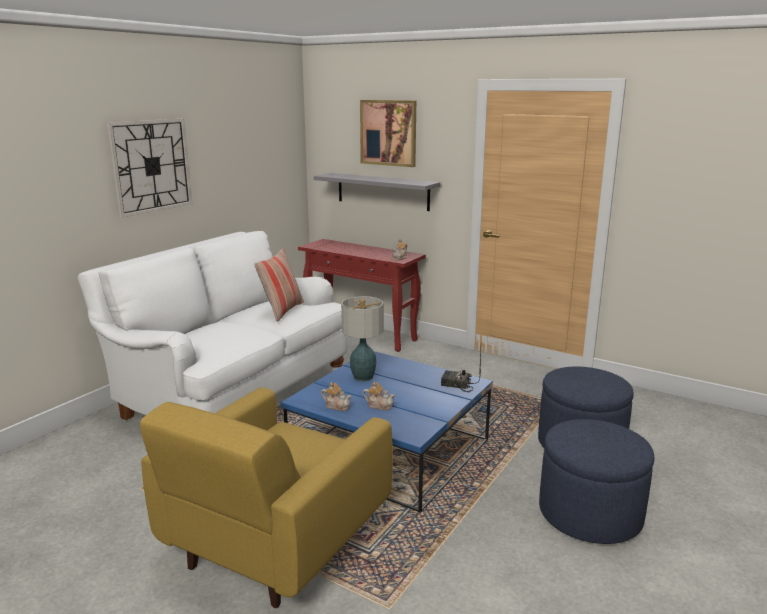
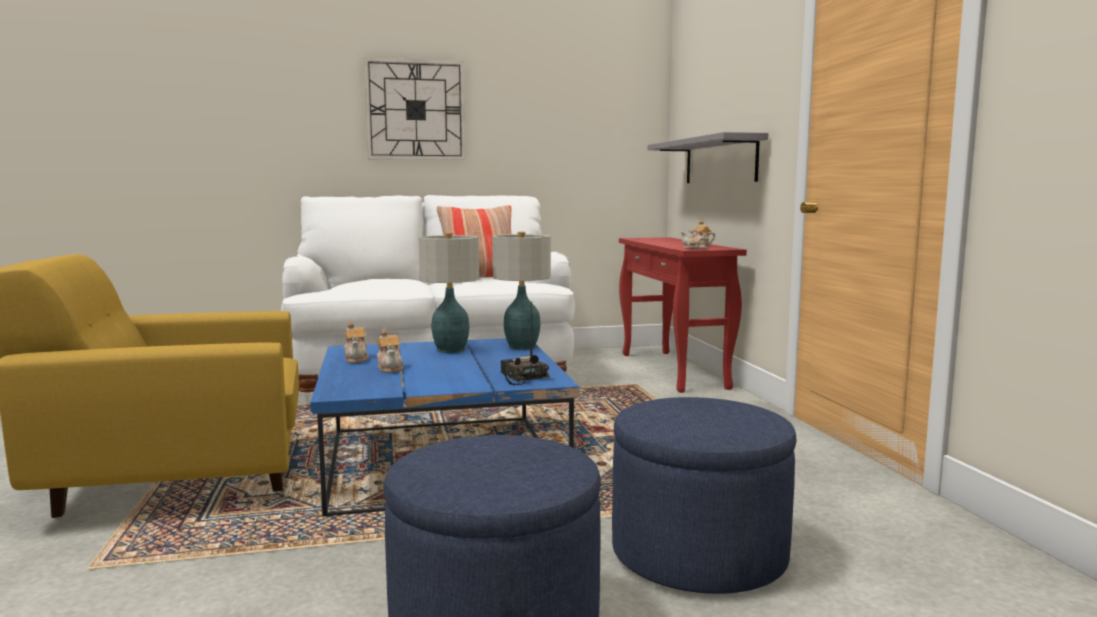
camera: 45 degrees right, 10 degrees down
(388, 133) = (727, 72): picture -> none
(389, 360) = (522, 346): none -> table lamp

